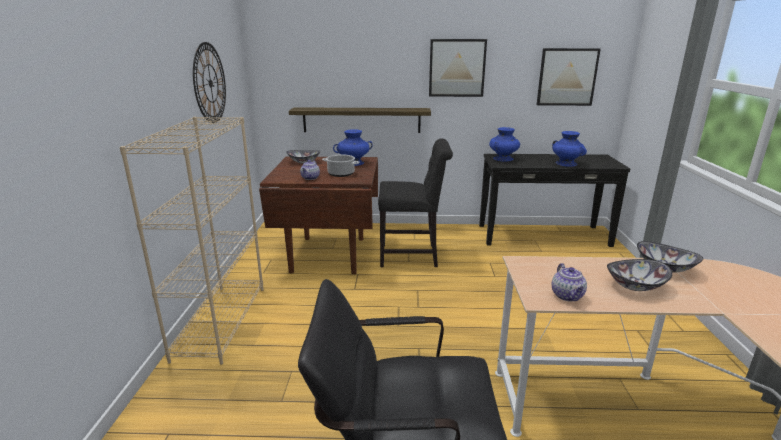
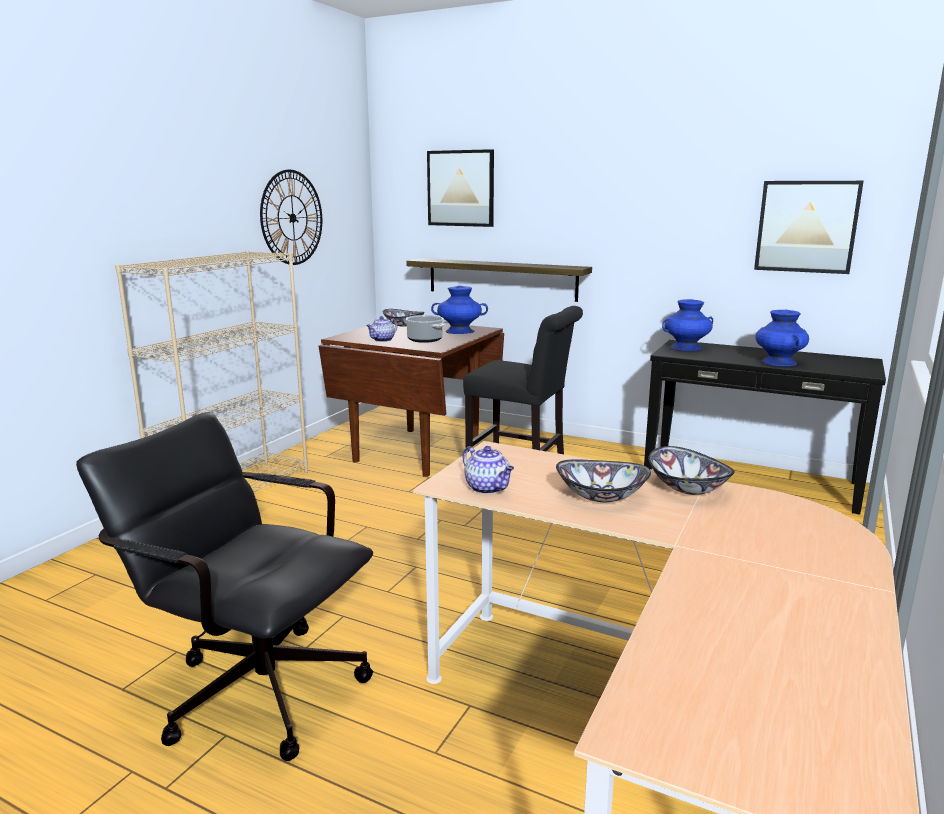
camera: 25 degrees right, 5 degrees down
(457, 68) = (631, 210): picture -> picture (460, 188)
(568, 296) = (488, 488): teapot -> teapot turned 60 degrees counterclockwise

